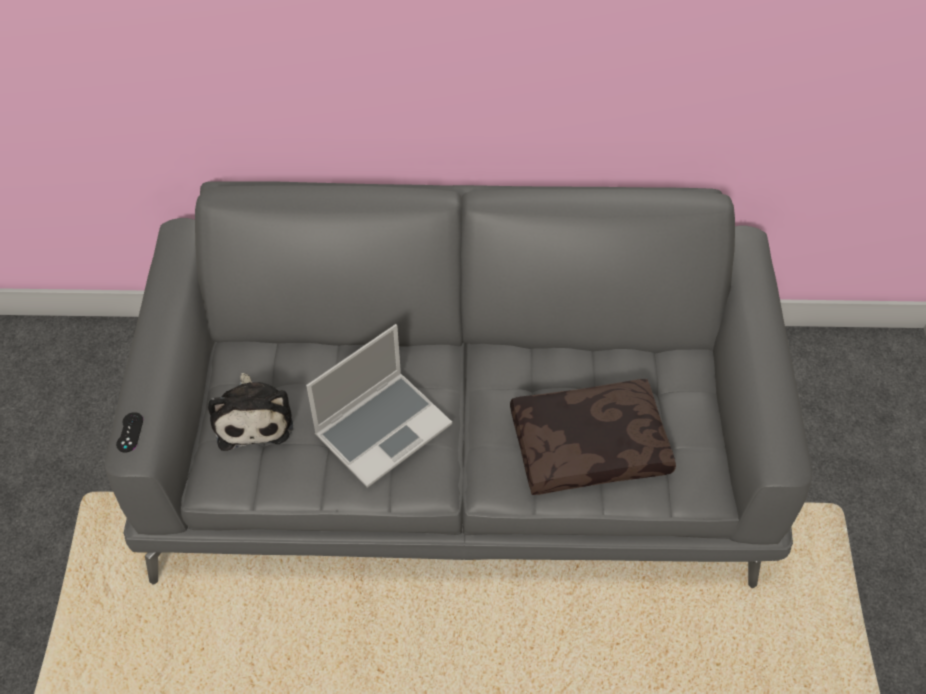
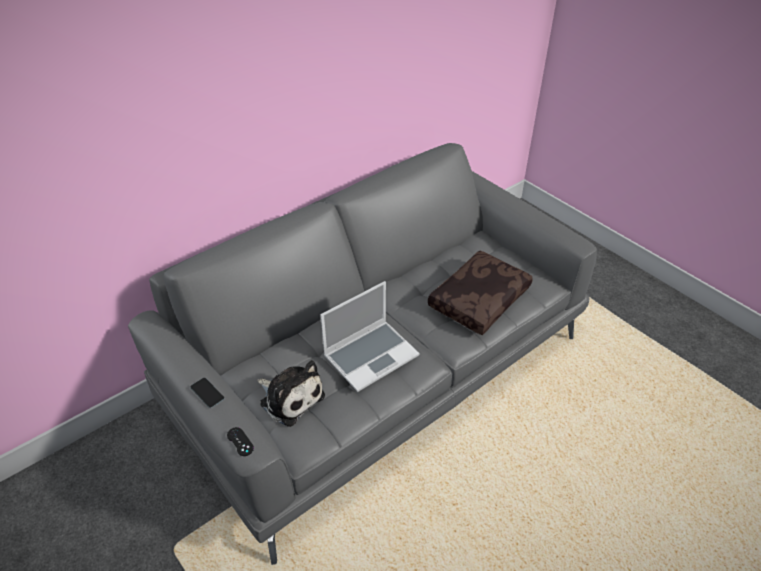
camera: 40 degrees left, 10 degrees down
(152, 356) = (207, 393): none -> phone
(383, 428) = (371, 355): laptop -> laptop turned 45 degrees clockwise

